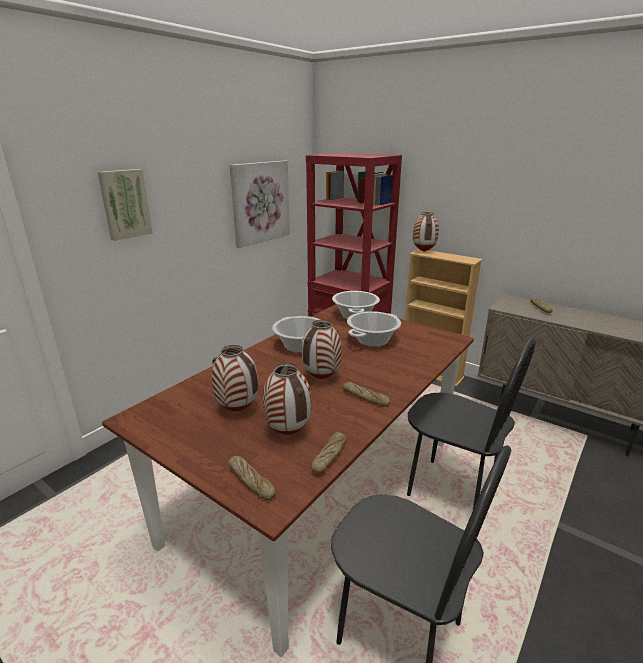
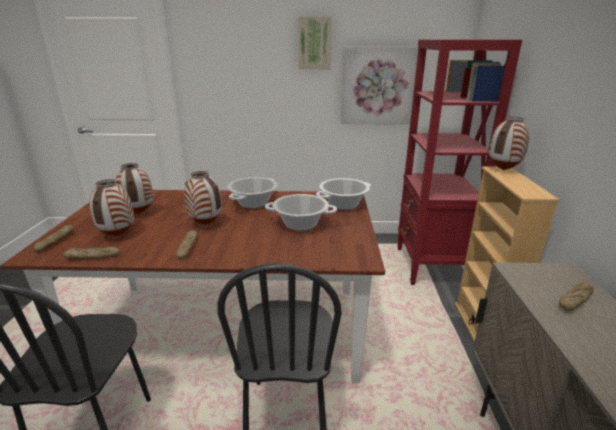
camera: 55 degrees right, 0 degrees up
(125, 204) = (239, 69): picture -> picture (314, 43)

